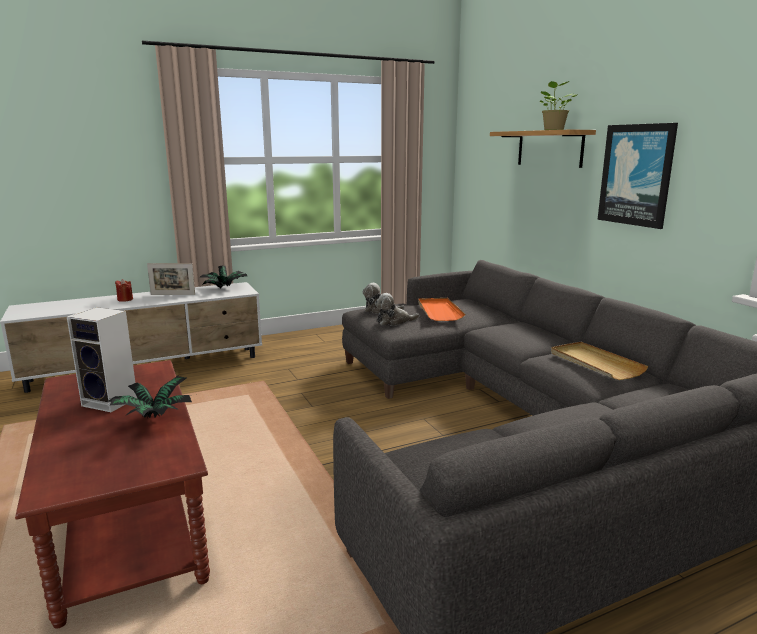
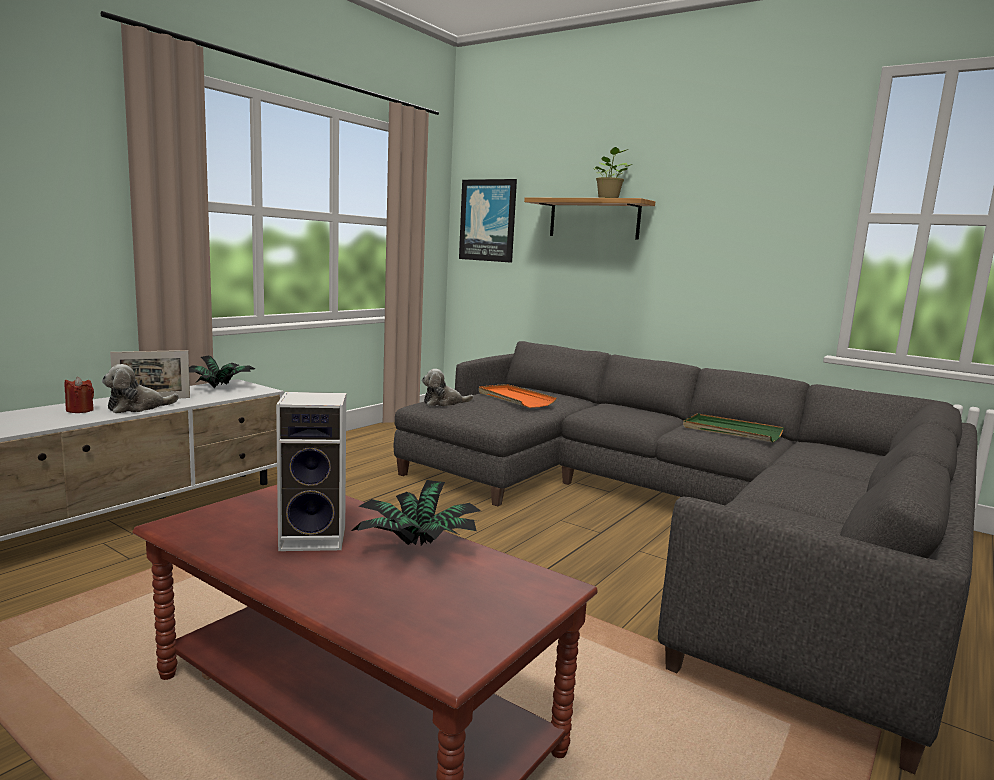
camera: 30 degrees left, 5 degrees down
(394, 321) = (481, 413): plush toy -> plush toy (137, 407)
(595, 363) = (731, 431): beige tray -> green tray
(636, 175) = (706, 247): picture -> picture (488, 220)

